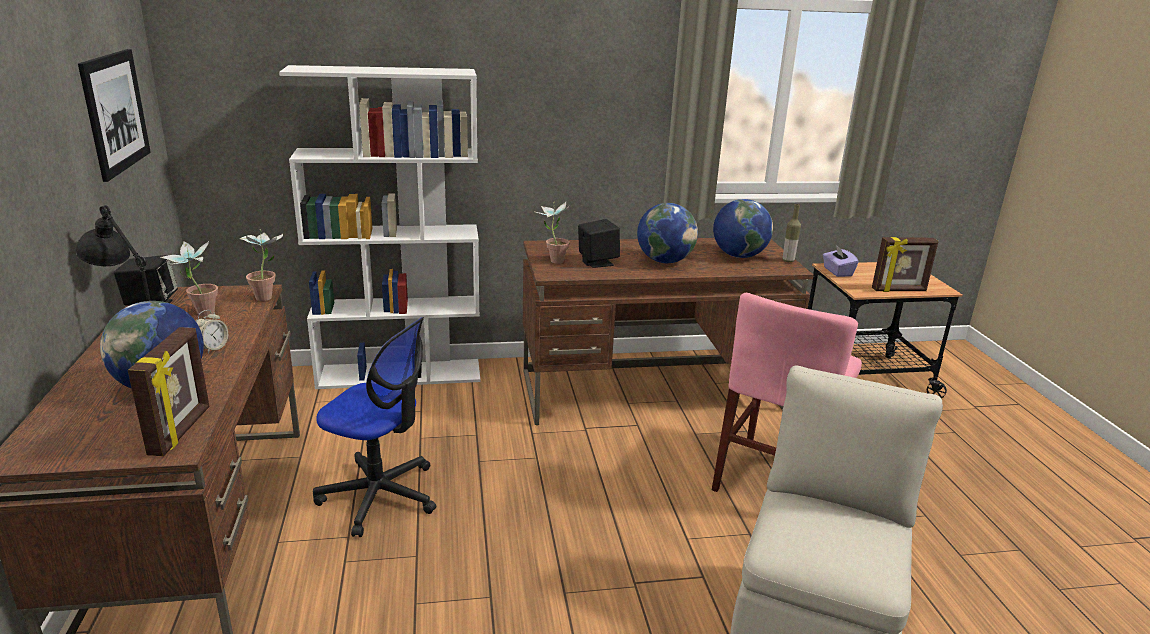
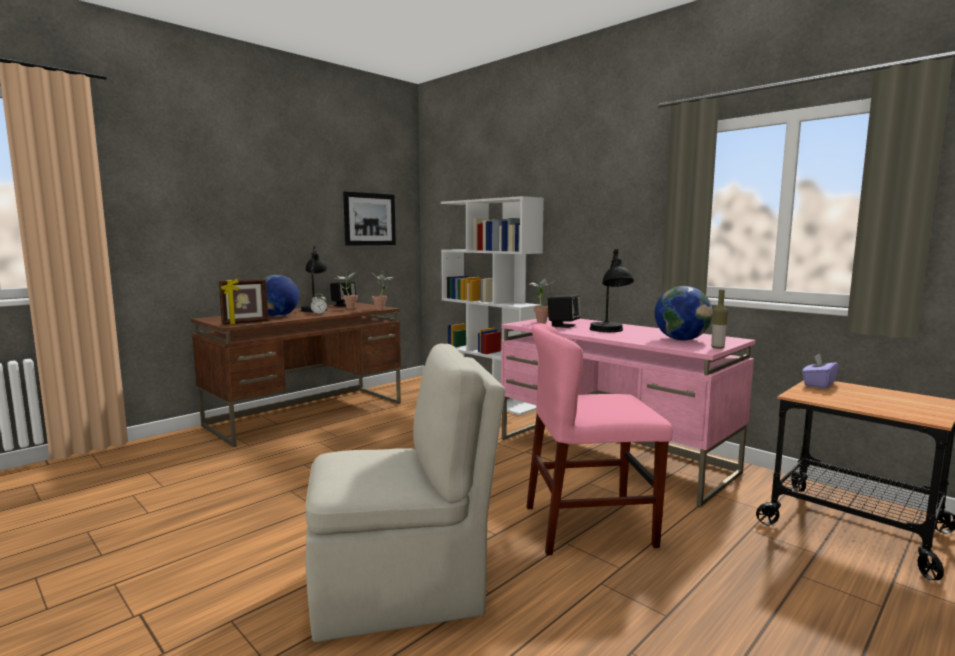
camera: 55 degrees right, 15 degrees down
(380, 496) = (377, 431): office chair -> none
(652, 391) = (613, 455): brown desk -> pink desk
(664, 261) = (610, 332): globe -> black table lamp
(899, 290) = (855, 405): picture frame -> none

